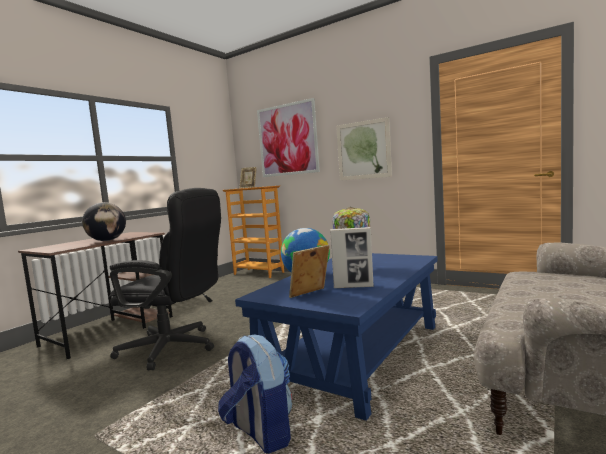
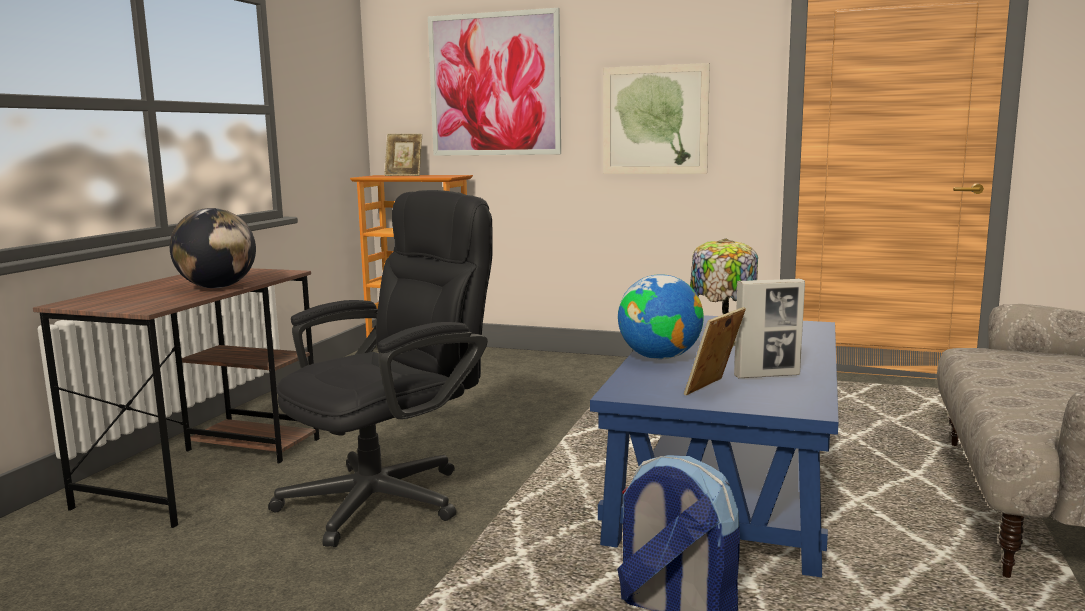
camera: 15 degrees left, 5 degrees up
(176, 348) = (391, 495): black office chair -> black office chair turned 45 degrees counterclockwise

